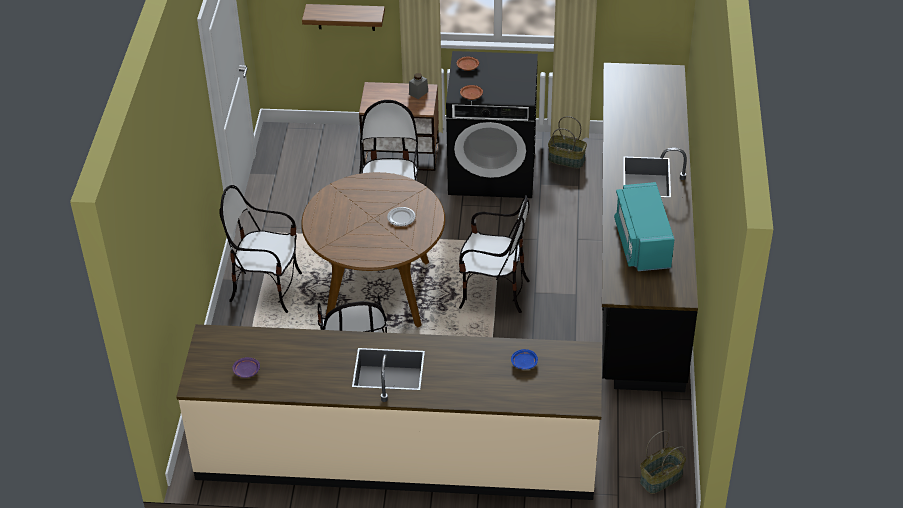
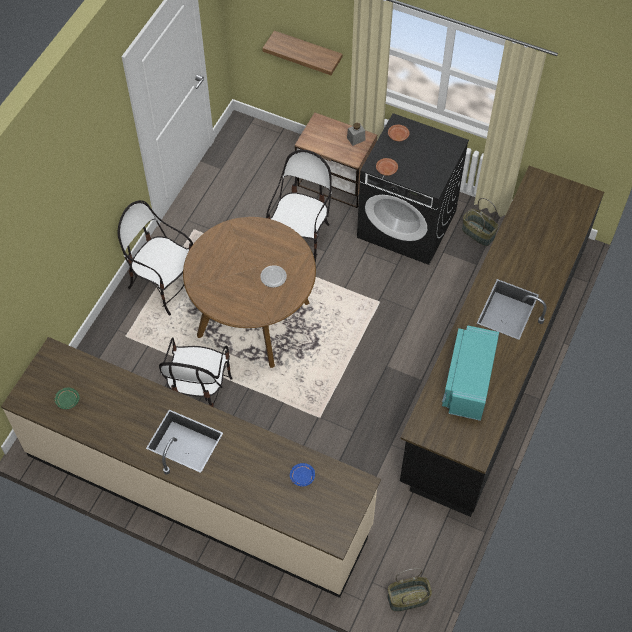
camera: 20 degrees right, 15 degrees up
(246, 371) = (67, 400): purple plate -> green plate
(493, 293) = (350, 354): chair -> none

